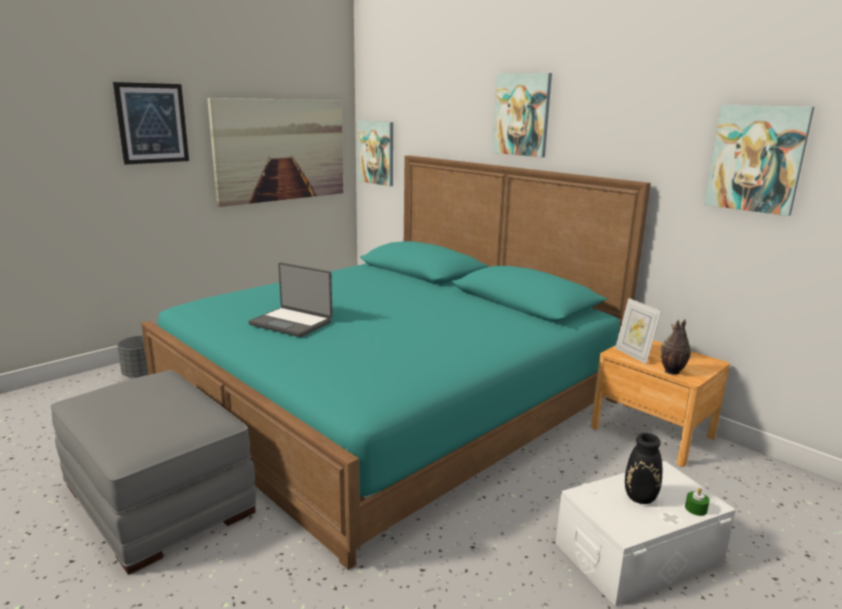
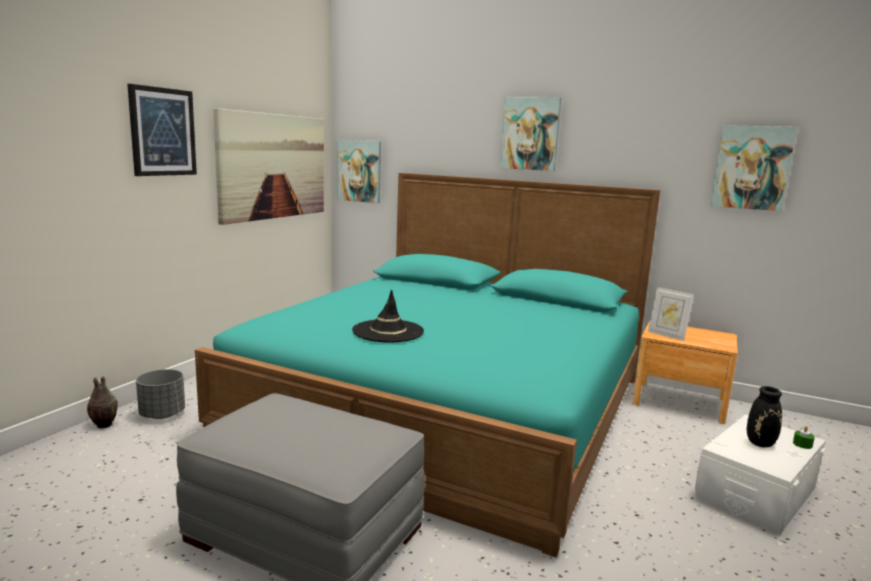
camera: 20 degrees left, 5 degrees down
(292, 323) = (388, 331): laptop -> black hat
(671, 372) = (707, 344): vase -> vase (103, 425)

